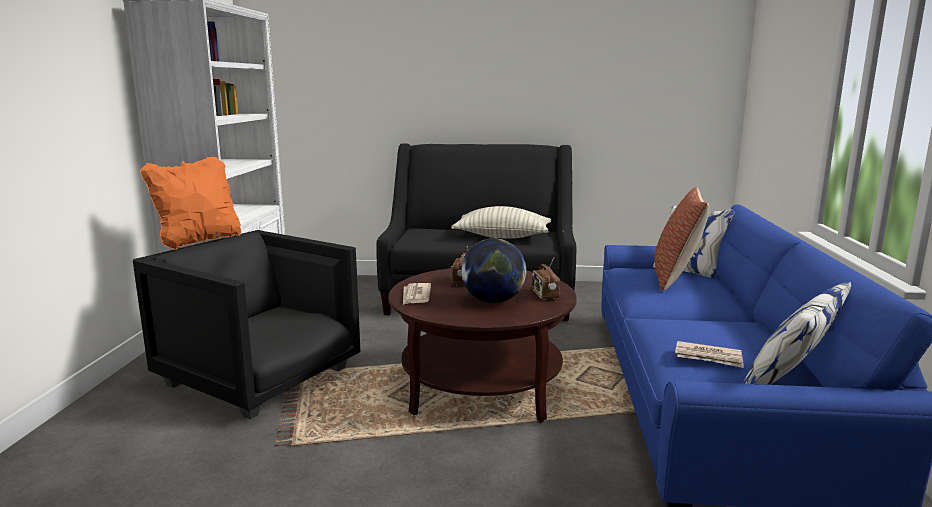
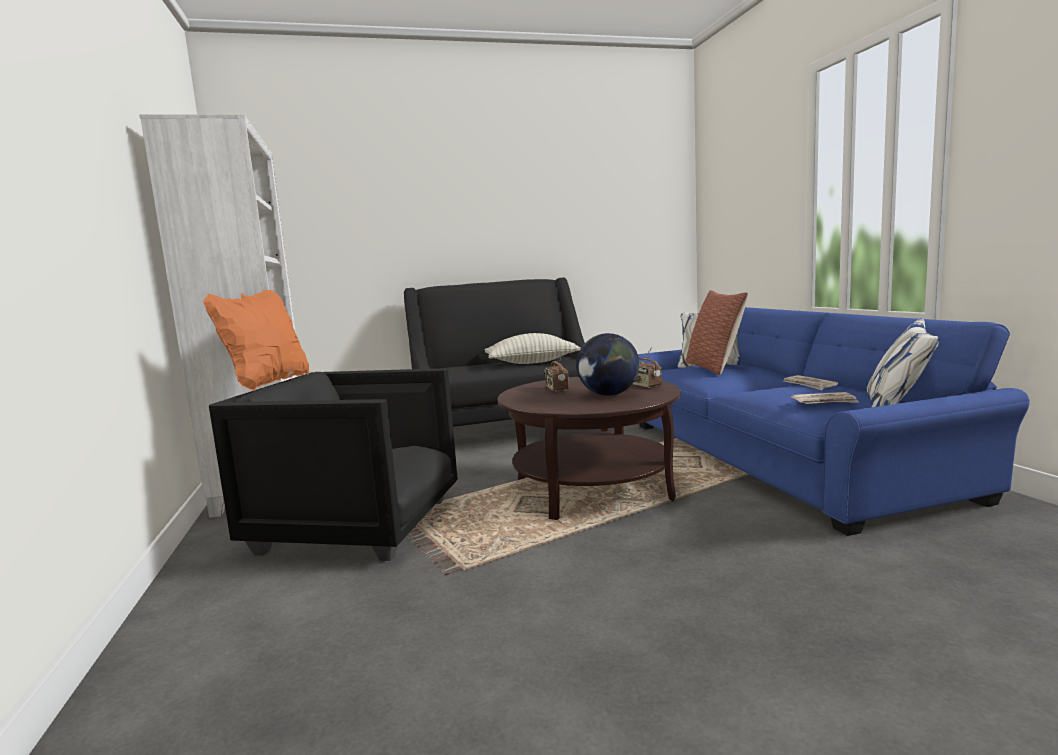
camera: 20 degrees left, 5 degrees down
(415, 296) = (533, 402): newspaper -> newspaper (809, 385)

